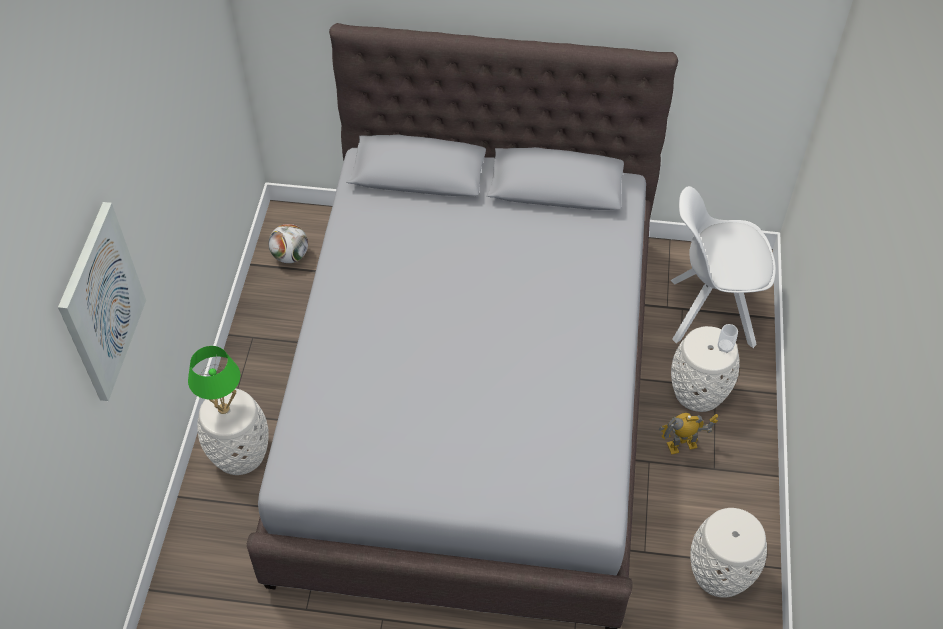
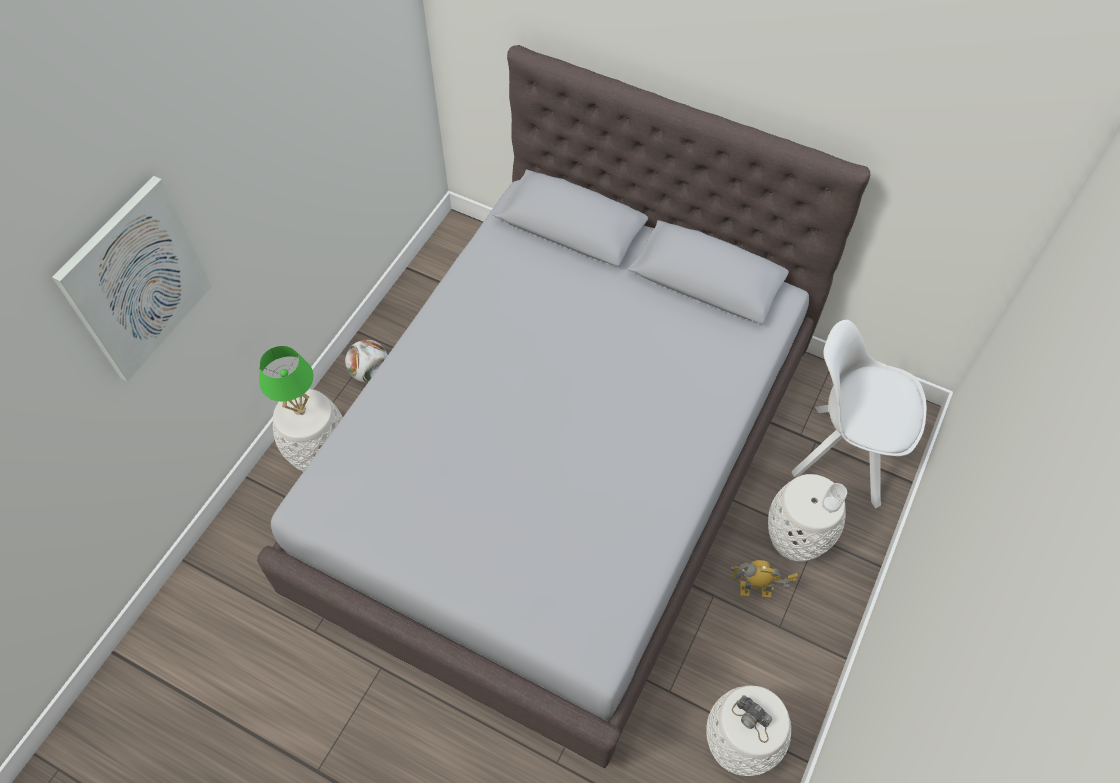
camera: 20 degrees right, 5 degrees up
(290, 256) = (447, 270): football -> football (370, 372)
(733, 535) = (752, 720): none -> camera

